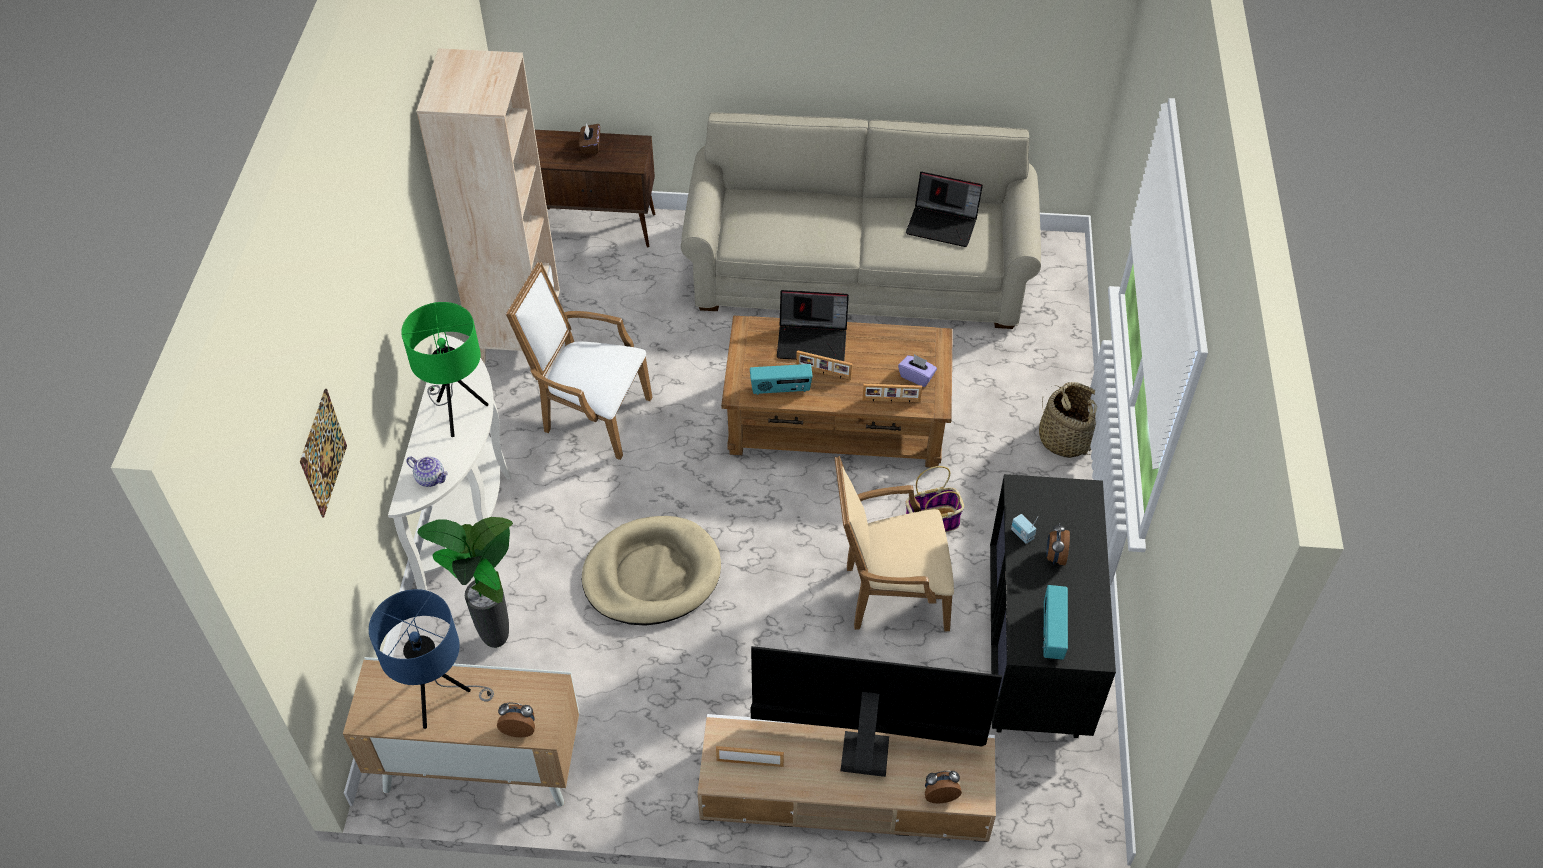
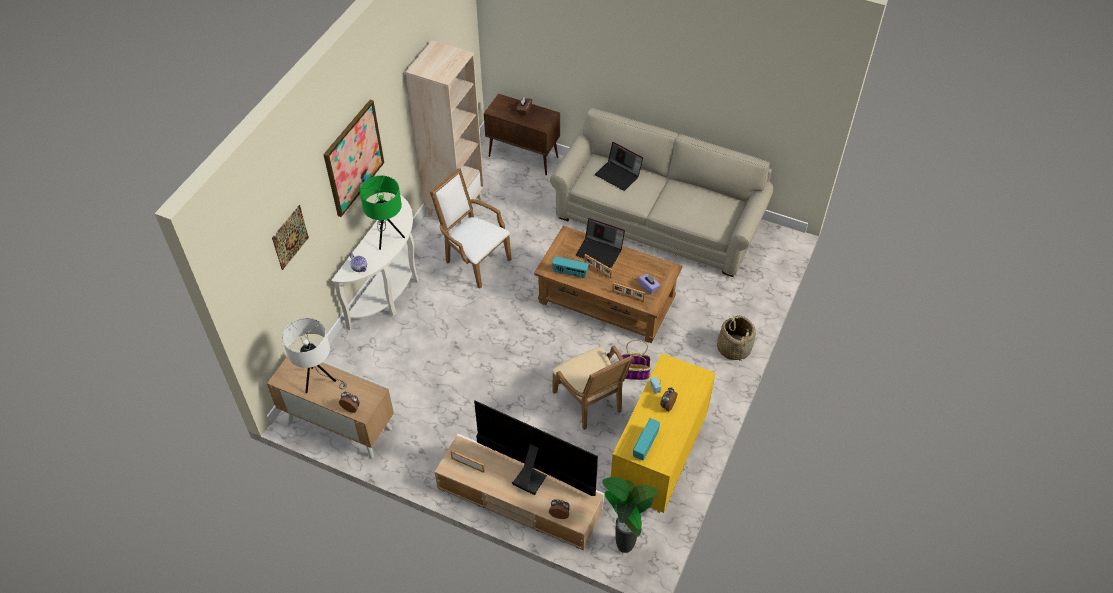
camera: 20 degrees right, 0 degrees up
(378, 283) = (353, 158): none -> picture
(440, 699) = (320, 381): blue table lamp -> white table lamp
(494, 639) = (374, 363): potted plant -> potted plant (623, 546)
(652, 574) = (469, 354): beige dog bed -> none
(888, 594) = (591, 404): beige armchair -> beige armchair turned 135 degrees counterclockwise
(943, 224) = (705, 205): laptop -> laptop (619, 175)
(1035, 651) = (658, 459): black dresser -> yellow dresser

